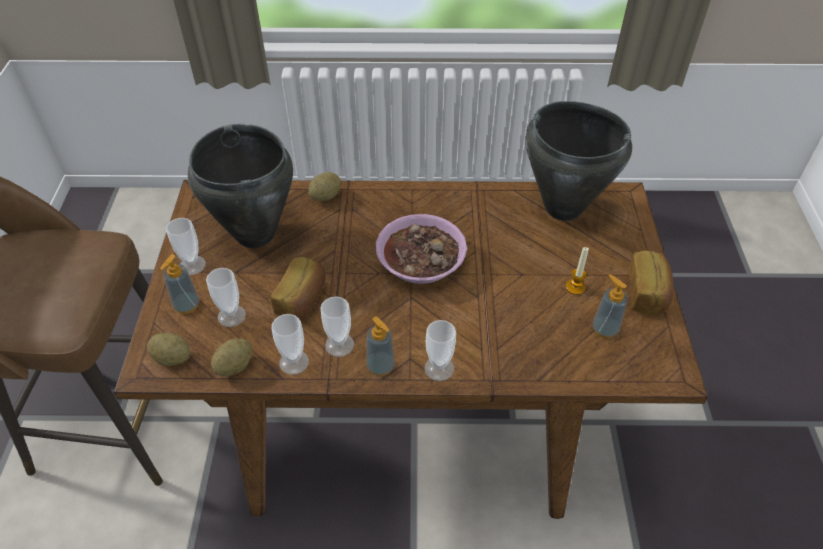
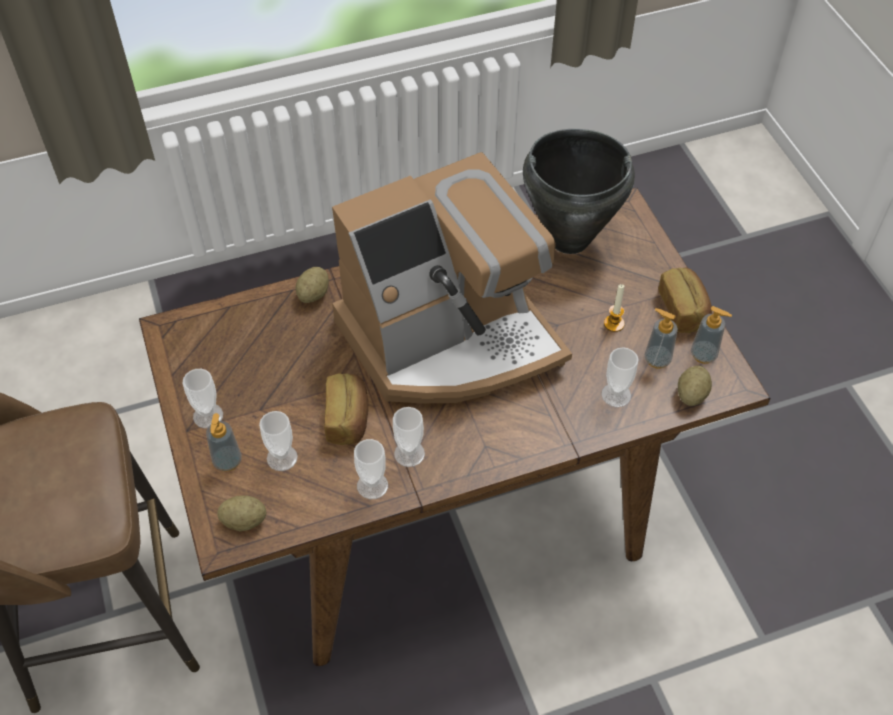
camera: 20 degrees left, 5 degrees up
(234, 366) = (314, 508): potato -> potato (691, 394)
(254, 235) = (258, 361): black cooking pot -> none
(380, 366) = (460, 462): soap dispenser -> soap dispenser (703, 354)
(421, 260) = (450, 339): bowl -> coffee machine
(439, 368) = (518, 447): cup -> cup (616, 395)

